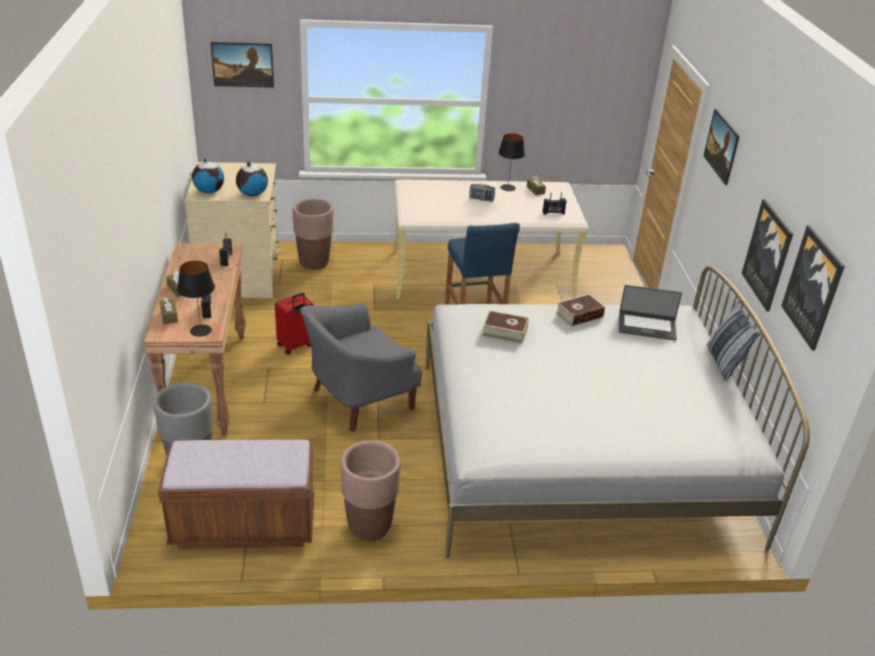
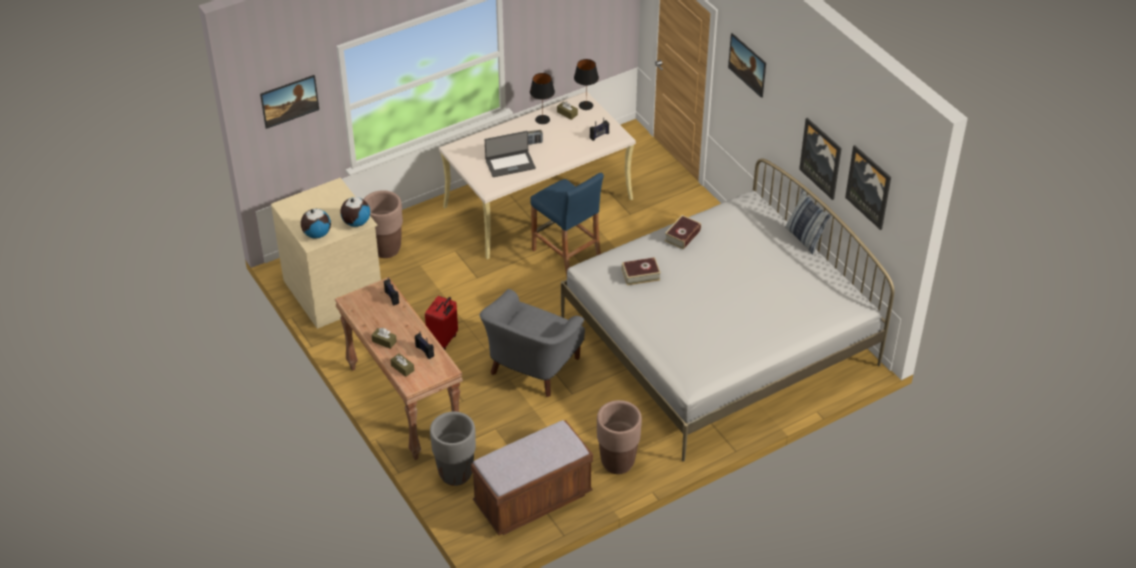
camera: 25 degrees left, 10 degrees up
(200, 331) = (438, 370): black table lamp -> black table lamp (586, 105)
(647, 326) = (736, 227): laptop -> laptop (510, 164)

